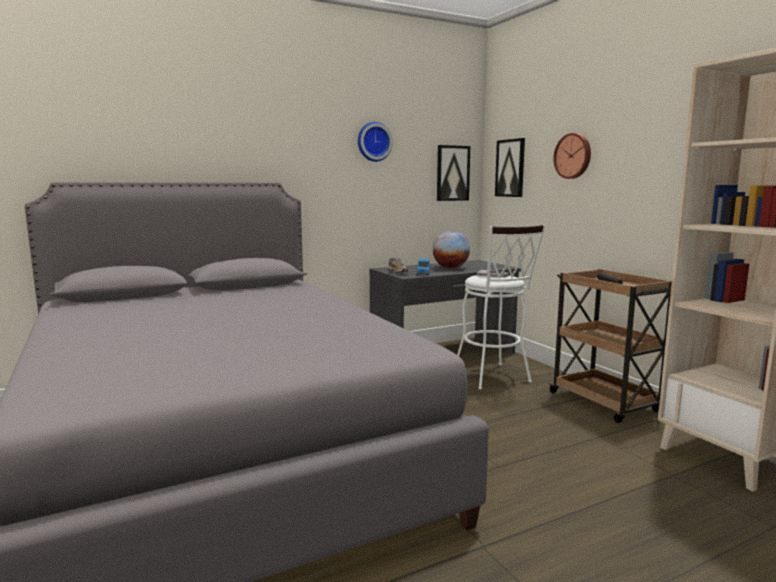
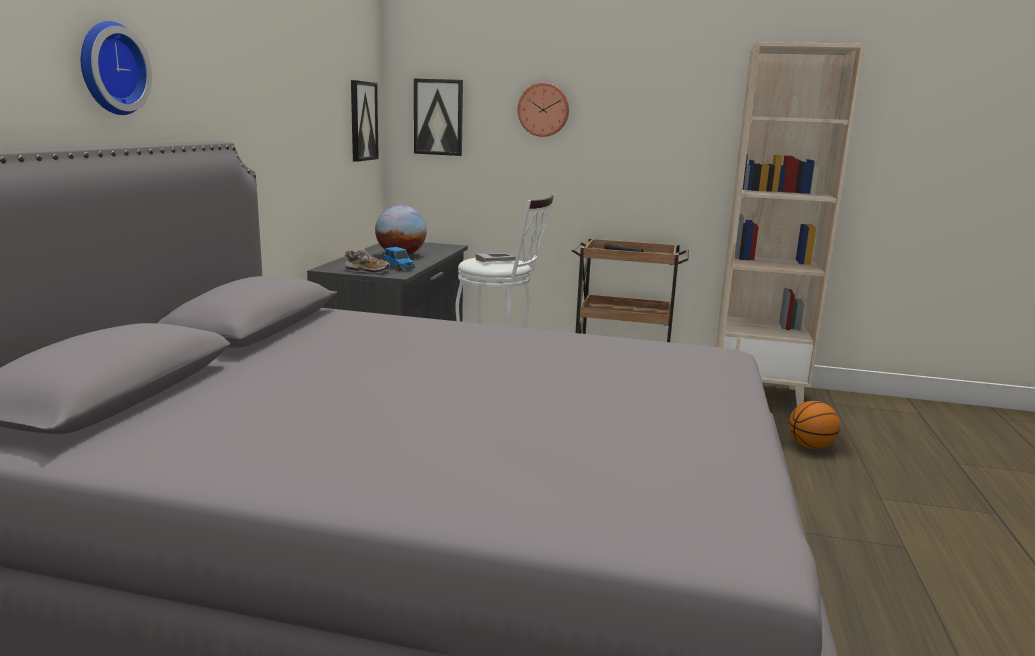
camera: 50 degrees left, 5 degrees up
(373, 142) = (298, 72): wall clock -> wall clock (109, 68)
(681, 517) = (811, 446): none -> basketball

